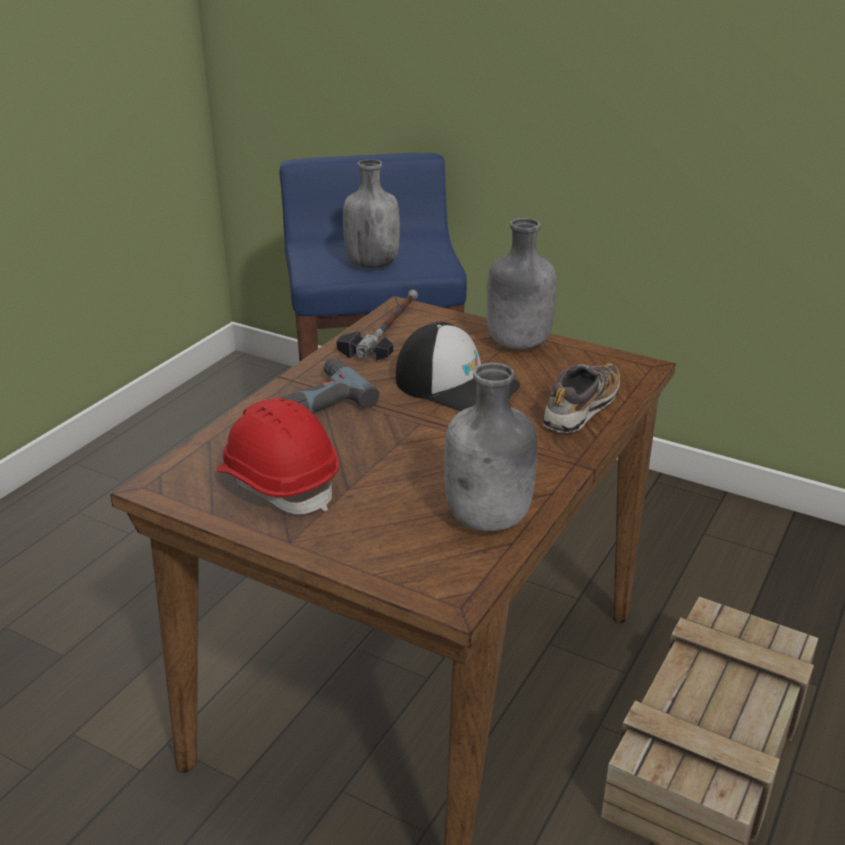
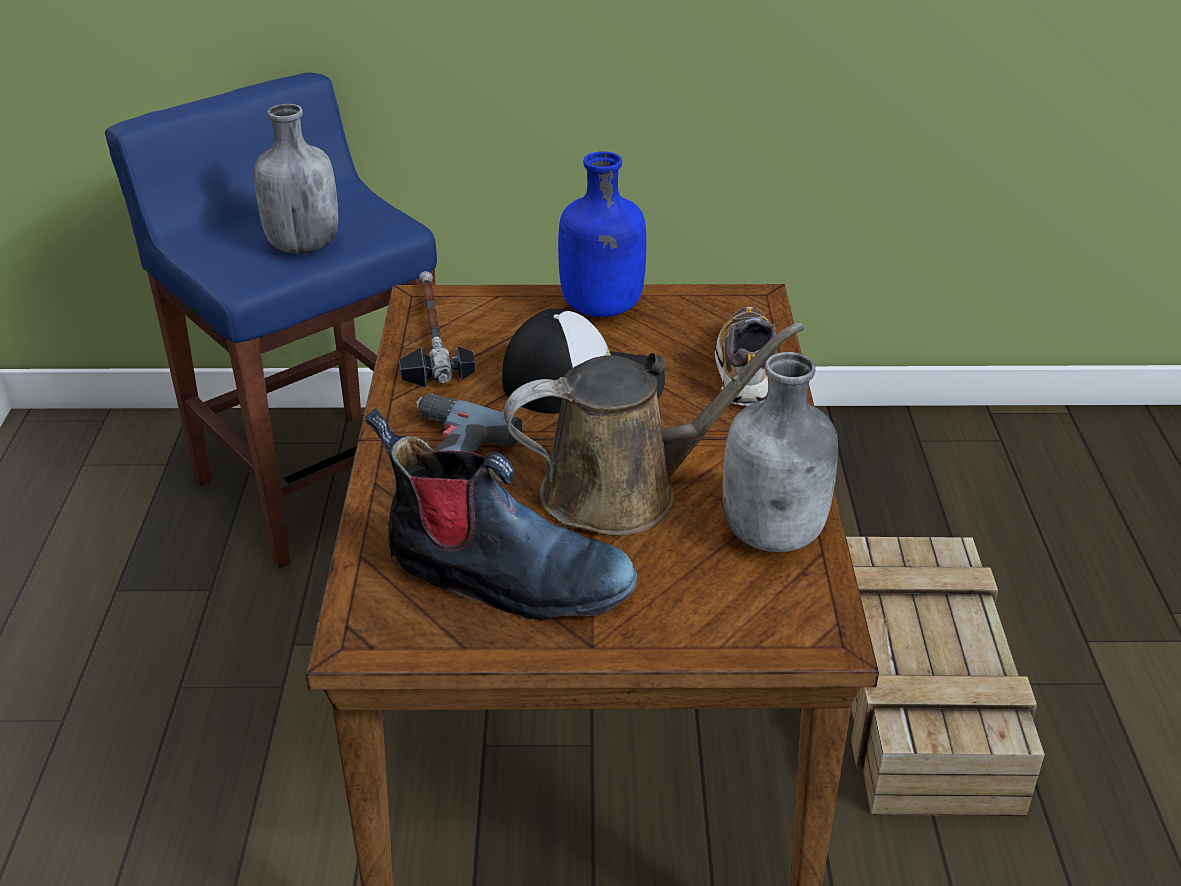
camera: 30 degrees left, 5 degrees up
(279, 482) = (504, 578): red hard hat -> boot
(411, 457) = (623, 491): none -> brown watering can
(517, 344) = (601, 309): grey bottle -> blue bottle

